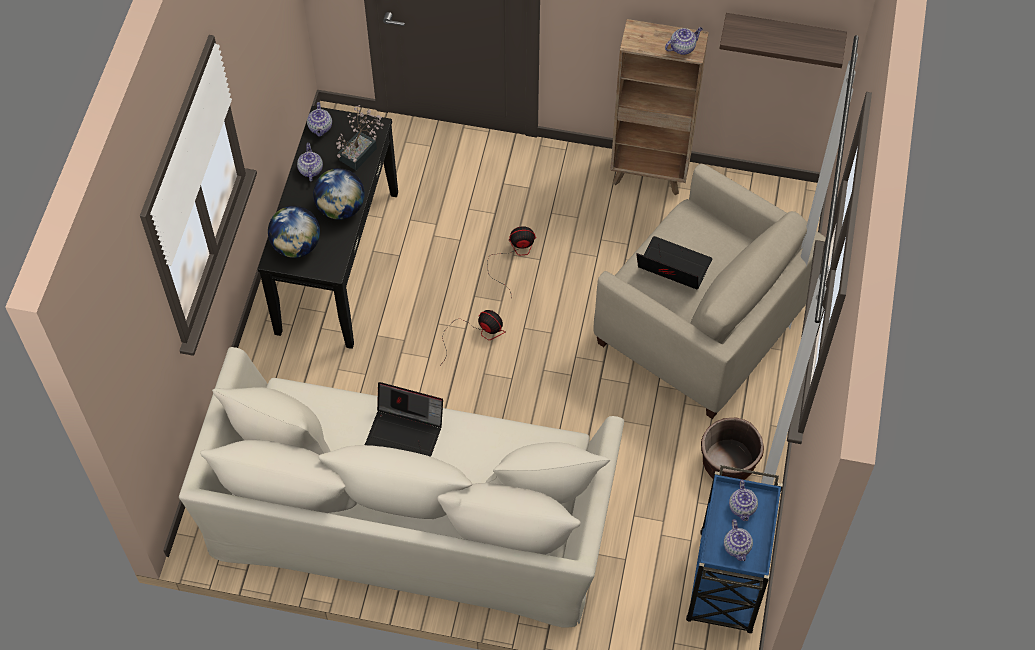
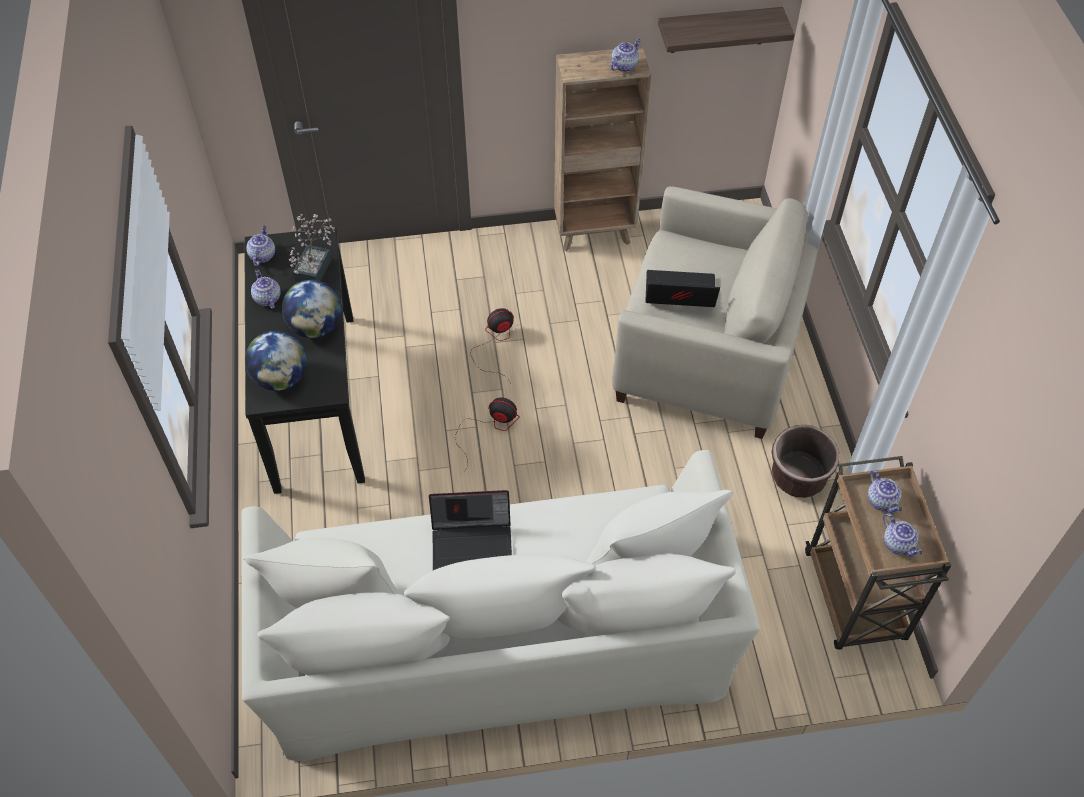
camera: 20 degrees left, 5 degrees down
(320, 128) = (262, 255): teapot -> teapot turned 150 degrees counterclockwise
(725, 584) = (855, 598): blue cart -> brown cart

